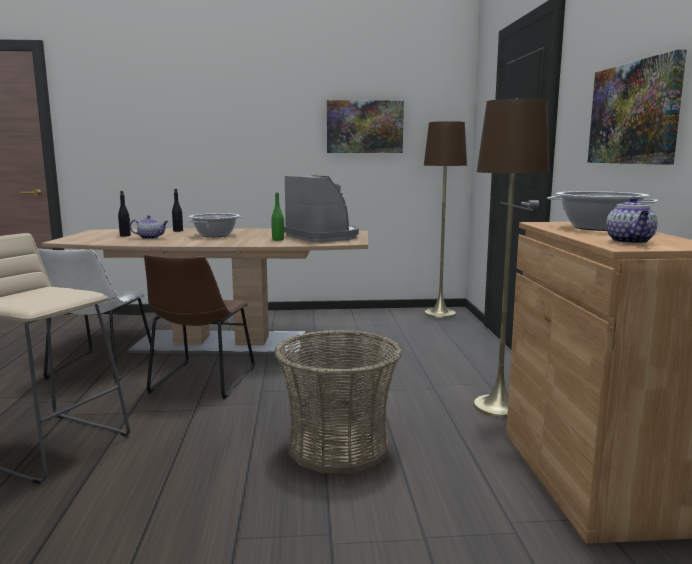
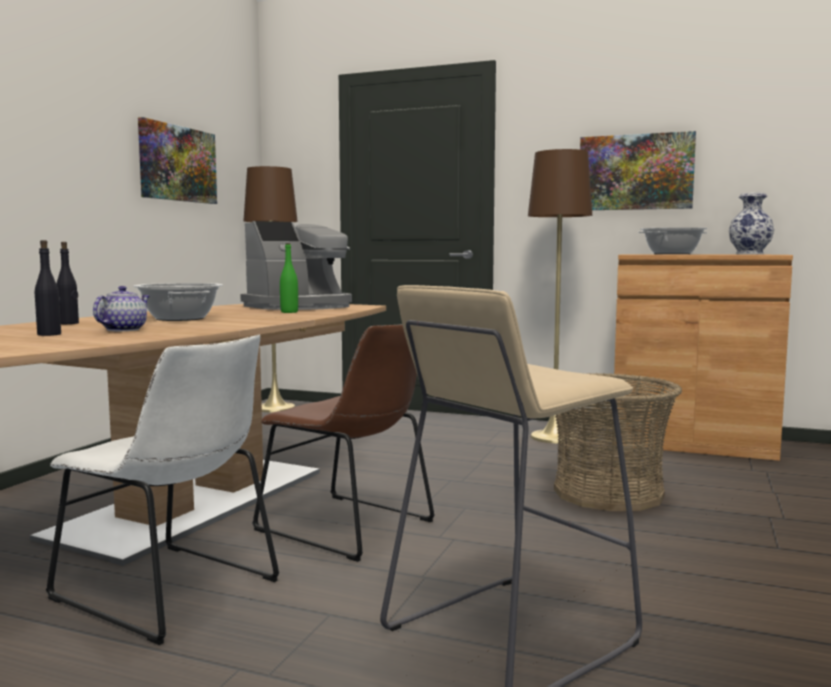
camera: 65 degrees left, 5 degrees down
(323, 237) = (300, 306): coffee machine -> coffee machine turned 150 degrees clockwise
(630, 241) = (750, 254): teapot -> vase

